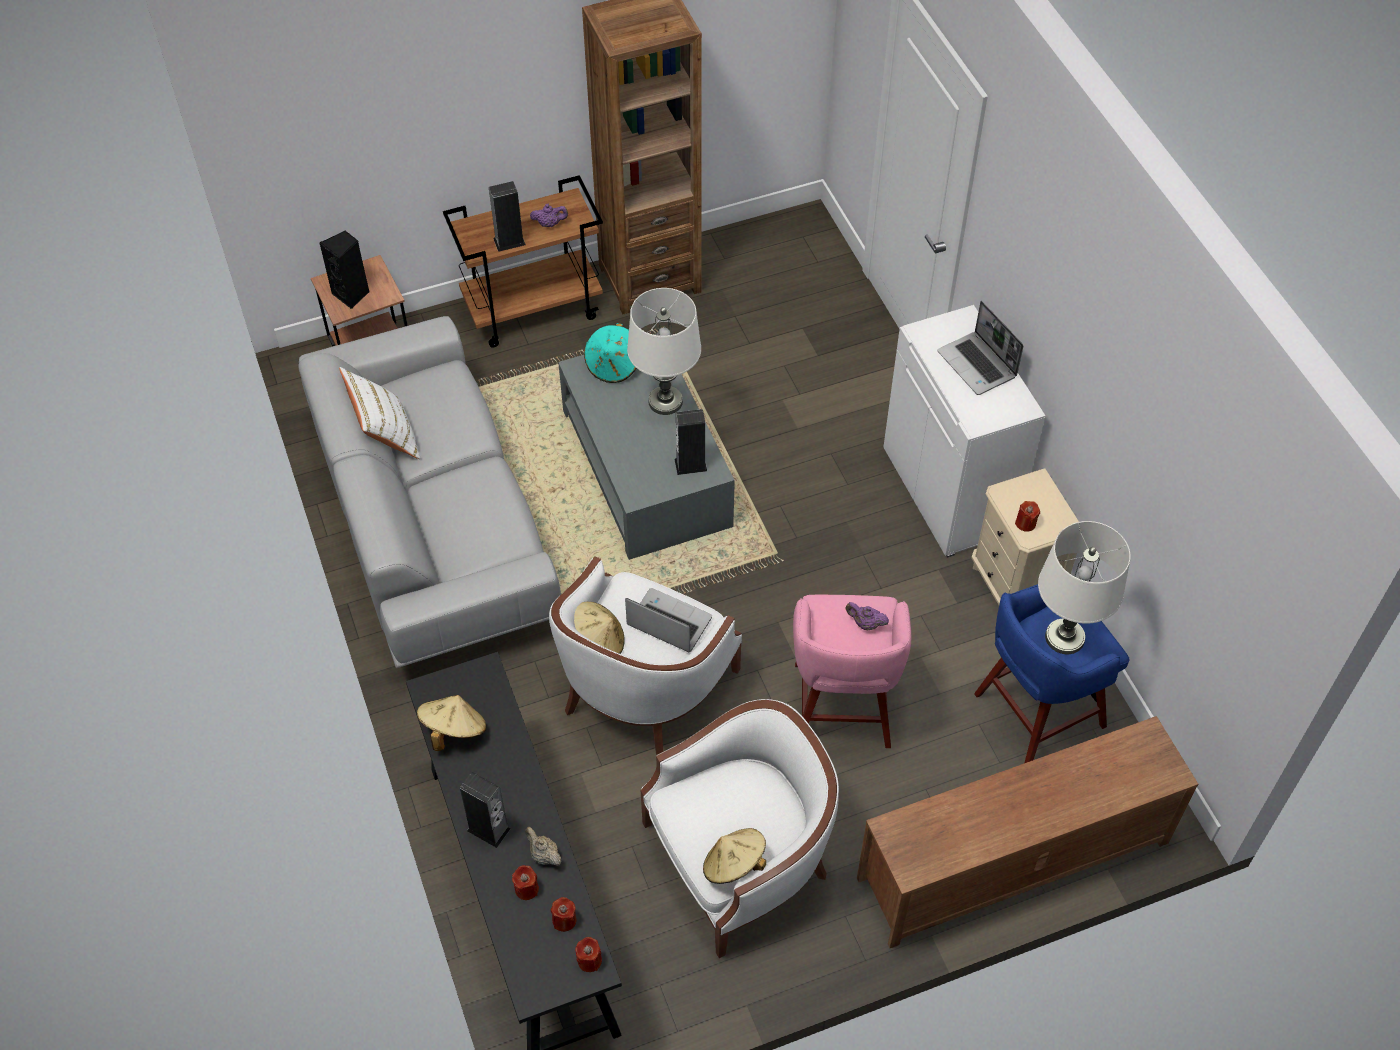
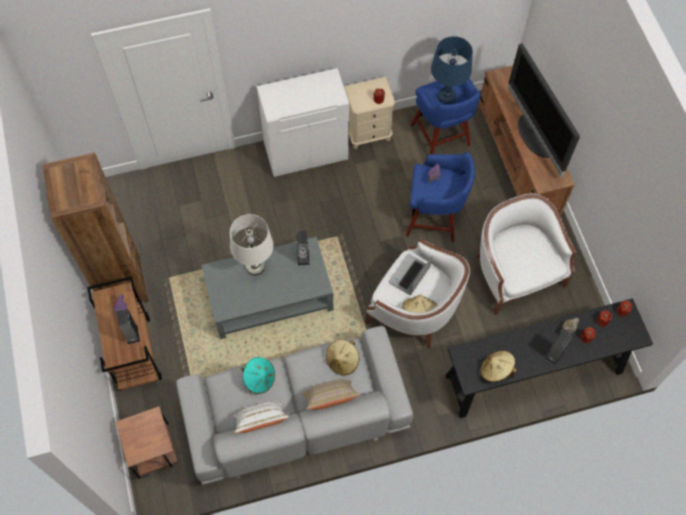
camera: 85 degrees left, 10 degrees up
(352, 294) = (149, 439): black speaker -> none
(423, 521) = (329, 400): none -> beige pillow
(613, 365) = (223, 292): turquoise hat -> turquoise hat (259, 378)
(734, 866) = (550, 258): beige hat -> beige hat (342, 361)
(841, 709) = (434, 218): pink stool -> blue stool
(978, 365) = (300, 91): laptop -> none
(1010, 814) = (535, 136): none -> television
(1064, 638) = (446, 96): white table lamp -> blue table lamp

